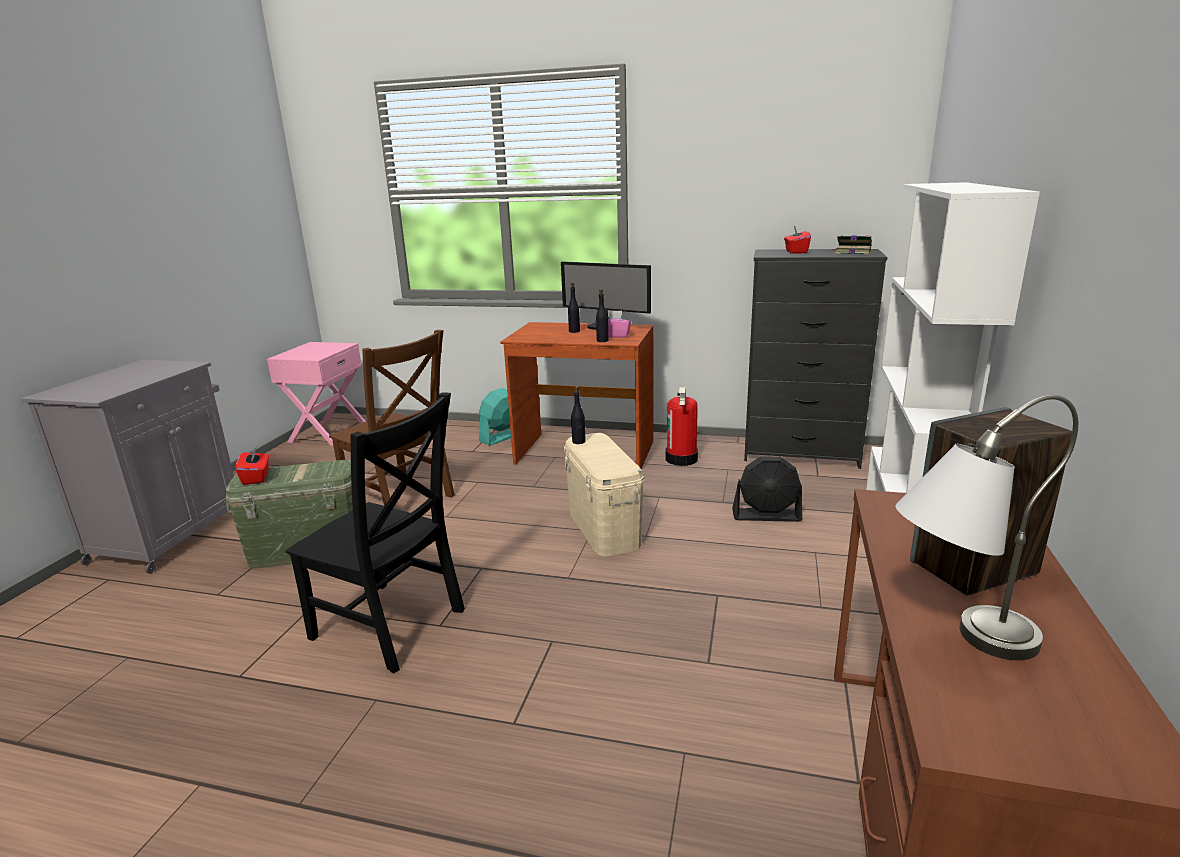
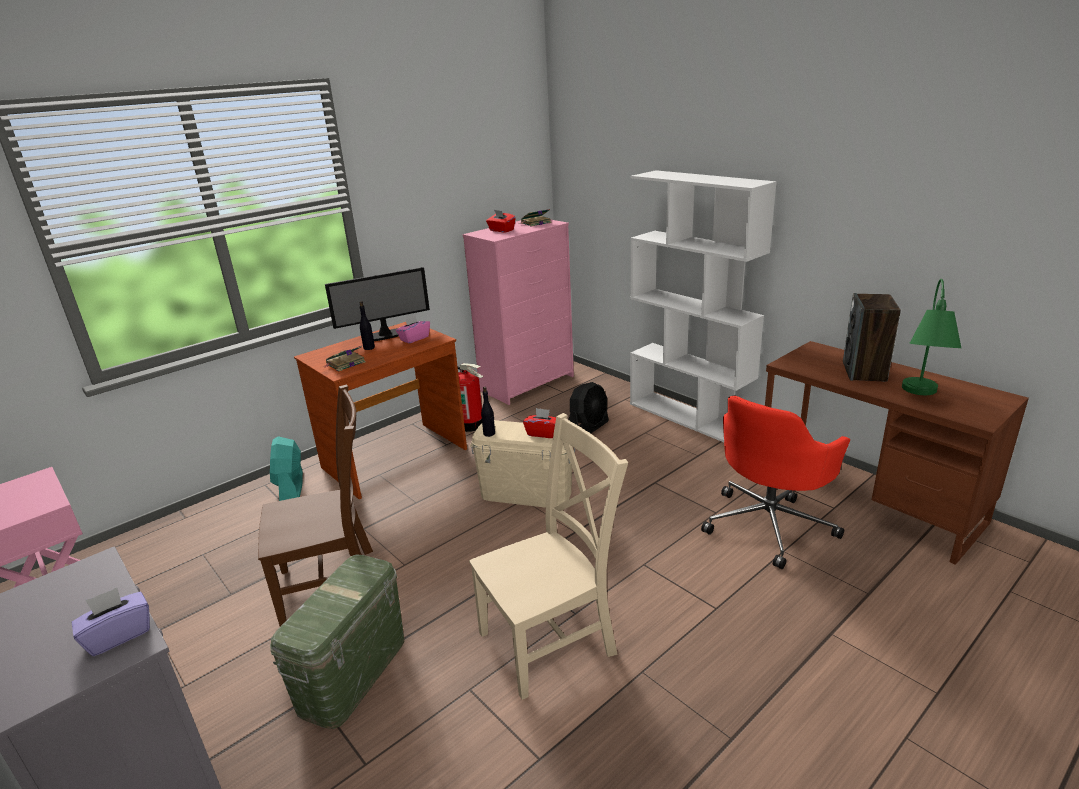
camera: 55 degrees left, 5 degrees up
(111, 390) = (119, 635): none -> purple tissue box
(256, 477) = (312, 625): red tissue box -> red tissue box (542, 433)
(392, 626) = (552, 641): black chair -> beige chair
(535, 334) = (345, 363): none -> book
(602, 341) = (419, 346): black bottle -> none
(733, 720) = (769, 524): none -> red office chair
(801, 453) = (528, 383): black dresser -> pink dresser
(954, 643) = (920, 397): grey table lamp -> green table lamp

